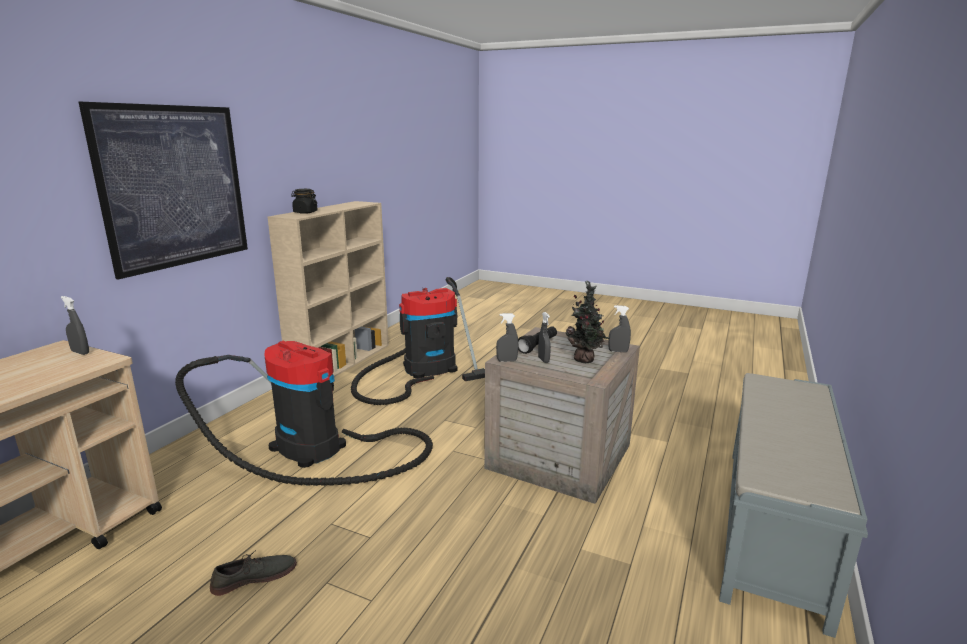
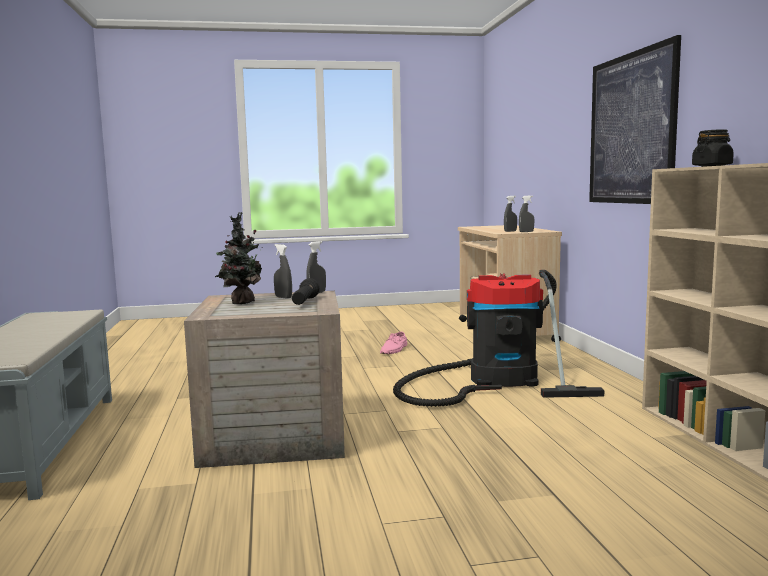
camera: 145 degrees right, 10 degrees down
(254, 577) = (394, 349): grey shoe -> pink shoe
(424, 370) = (607, 471): vacuum cleaner -> none
(618, 351) = (209, 312): grey spray bottle -> grey spray bottle (510, 231)

